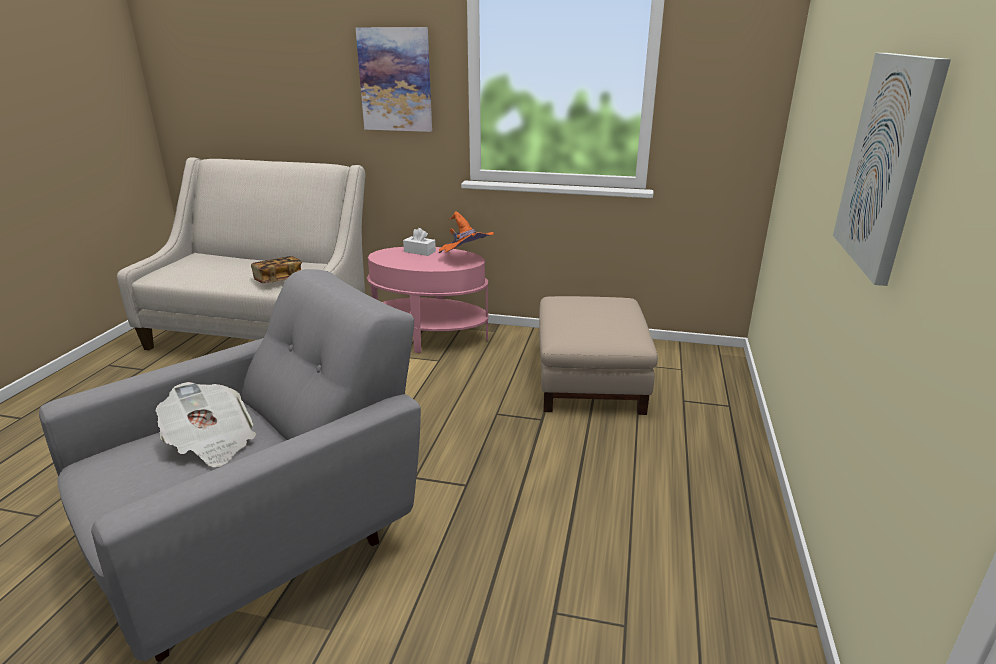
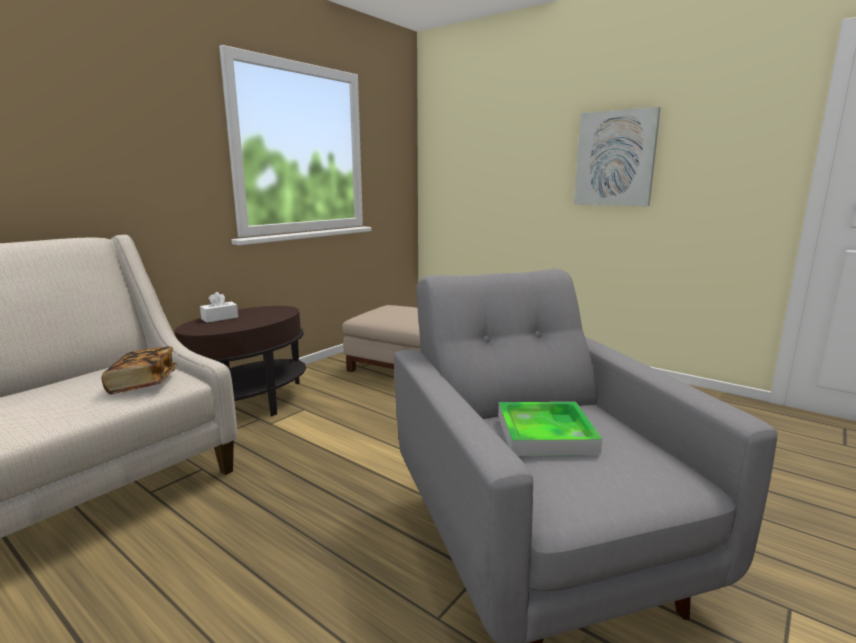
camera: 65 degrees left, 10 degrees down
(211, 443) = (545, 434): newspaper -> tray
(395, 80) = (151, 134): picture -> none
(430, 336) = (249, 404): pink side table -> brown side table
(465, 259) = (275, 309): orange hat -> none

